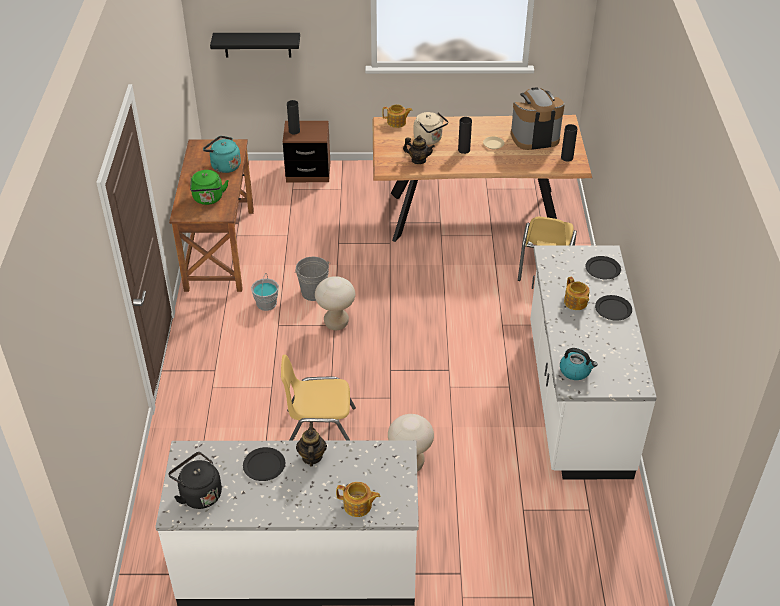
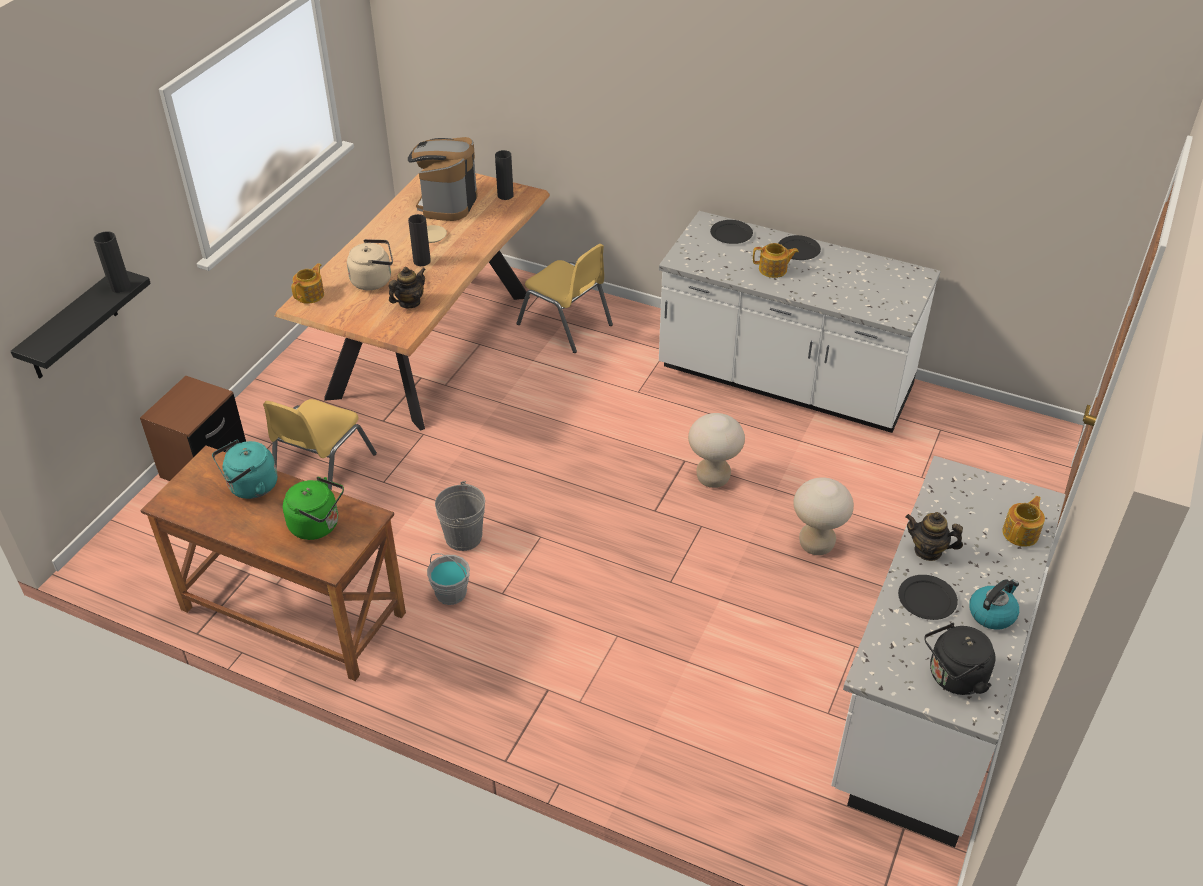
camera: 65 degrees left, 0 degrees up
(294, 131) = (176, 415): black vase -> black vase (120, 286)
(320, 429) = (719, 609): yellow chair -> yellow chair (322, 471)
(336, 323) = (539, 533): beige stool -> beige stool (713, 478)
(575, 371) = (879, 306): kettle -> kettle (992, 613)

